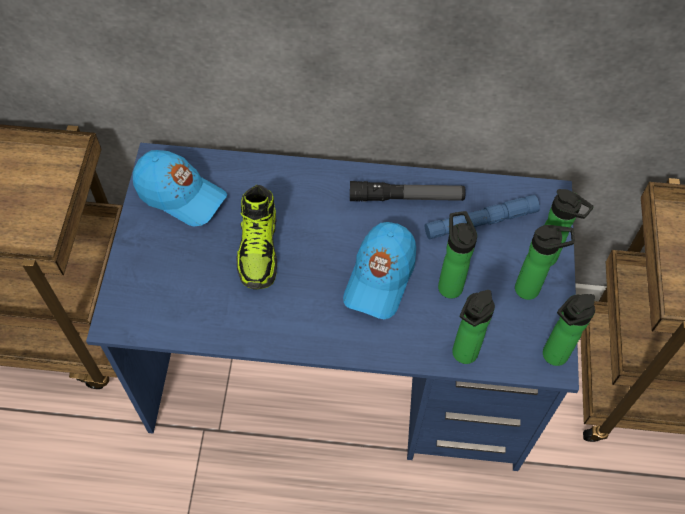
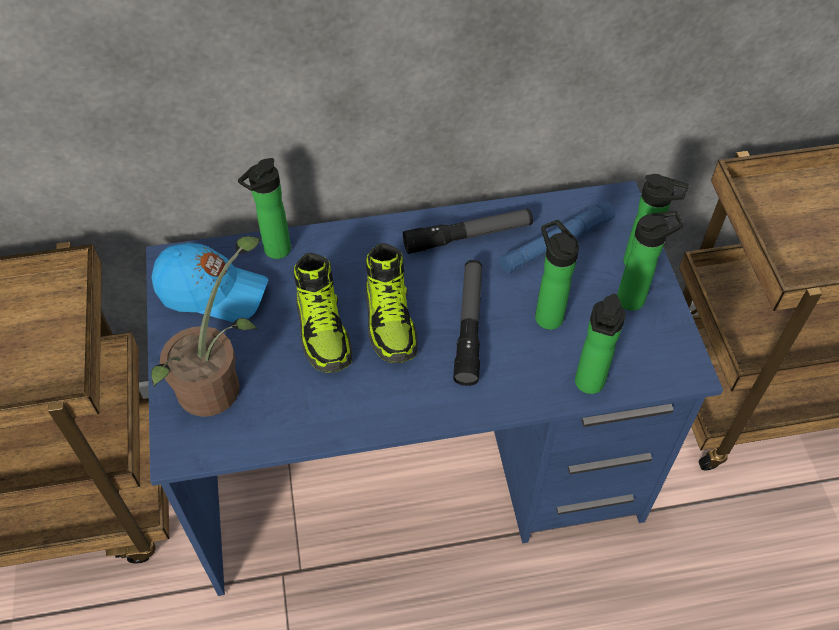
camera: 15 degrees left, 5 degrees down
(161, 274) = (217, 384): none -> potted plant
(316, 255) = (390, 320): none -> shoe
(380, 277) = (469, 326): blue cap -> flashlight
(552, 356) = (682, 362): bottle -> bottle (274, 252)

